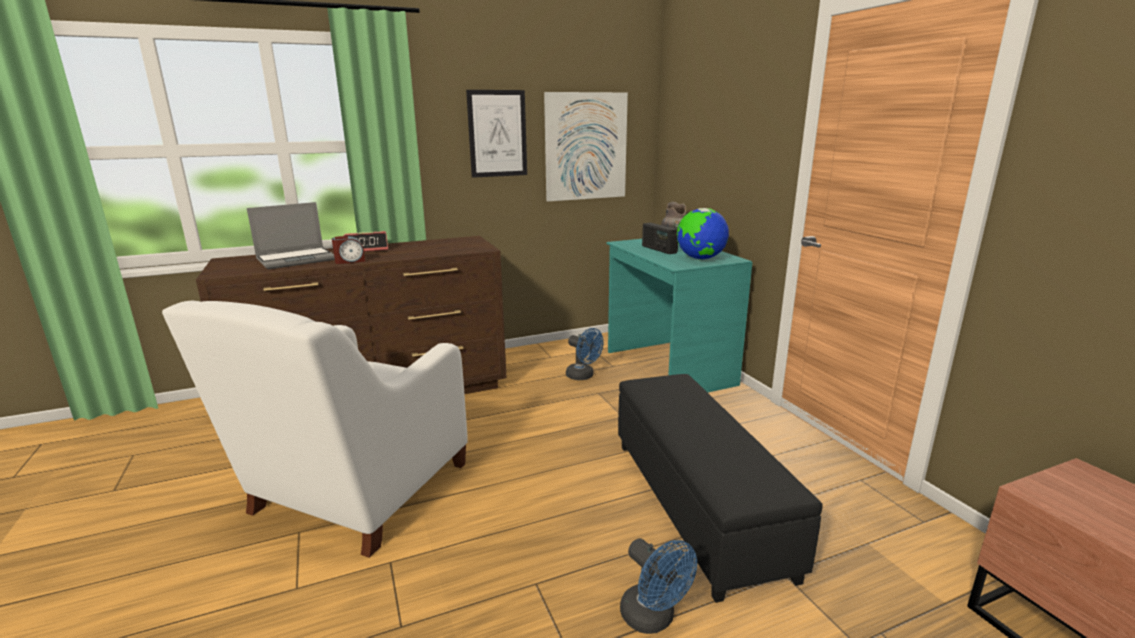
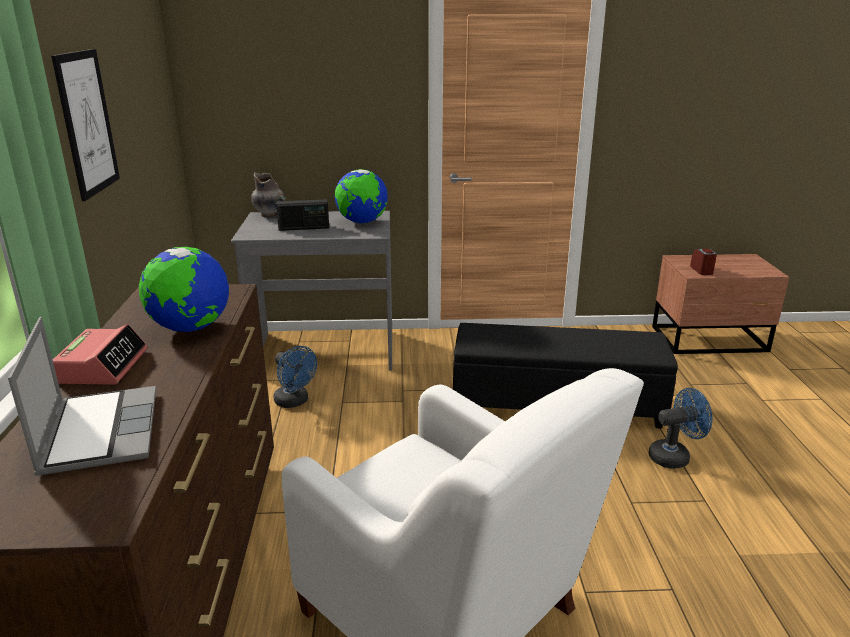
camera: 70 degrees left, 5 degrees up
(350, 261) = (185, 381): alarm clock -> alarm clock (702, 270)
(420, 251) = (190, 328): none -> globe
(583, 376) = (295, 402): blue fan -> blue fan turned 75 degrees clockwise
(586, 147) = (143, 123): picture -> none
(667, 368) = (324, 352): turquoise desk -> grey desk

